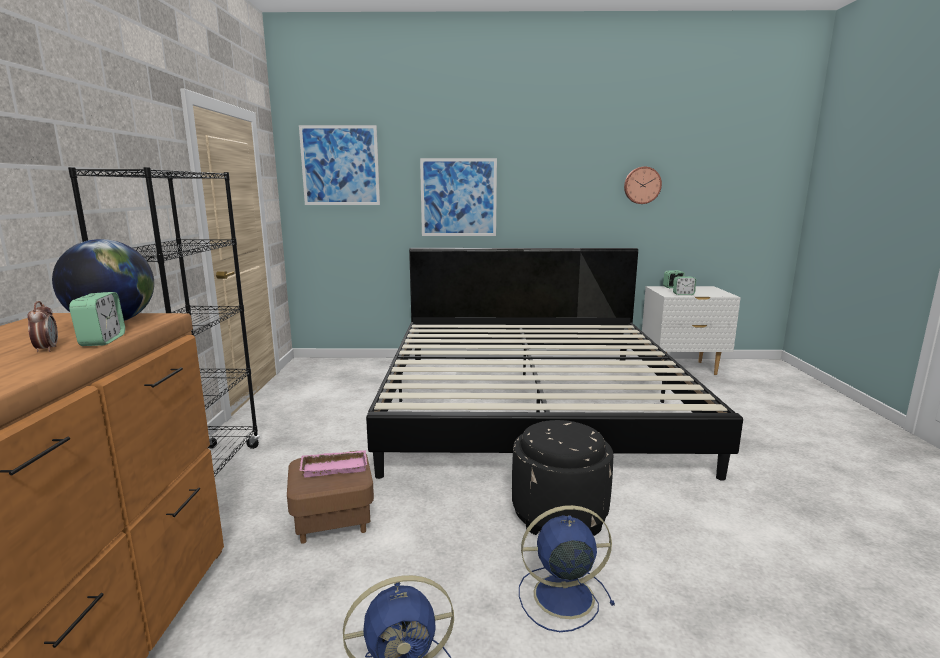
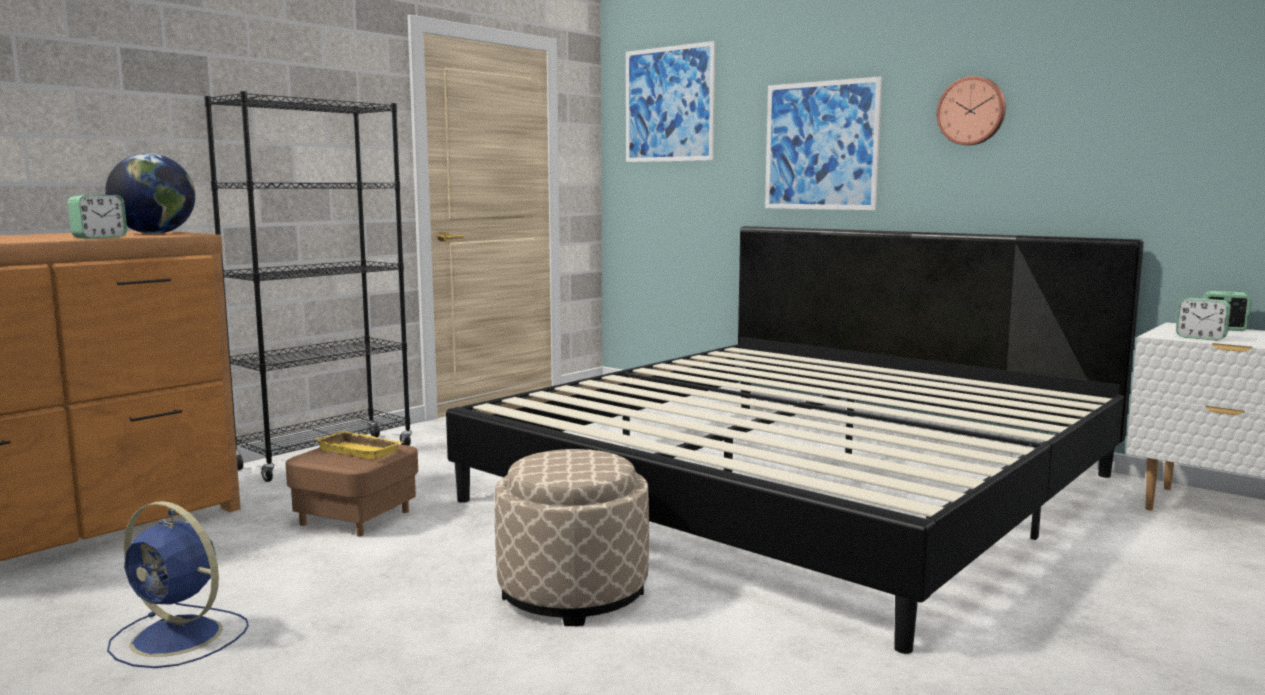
camera: 40 degrees right, 5 degrees down
(47, 349) = (58, 237): alarm clock -> none
(335, 467) = (362, 450): pink tray -> yellow tray
(559, 513) = (573, 593): black ottoman -> beige ottoman
(560, 596) = (411, 651): blue fan -> none
(642, 185) = (1162, 109): wall clock -> wall clock (972, 111)

